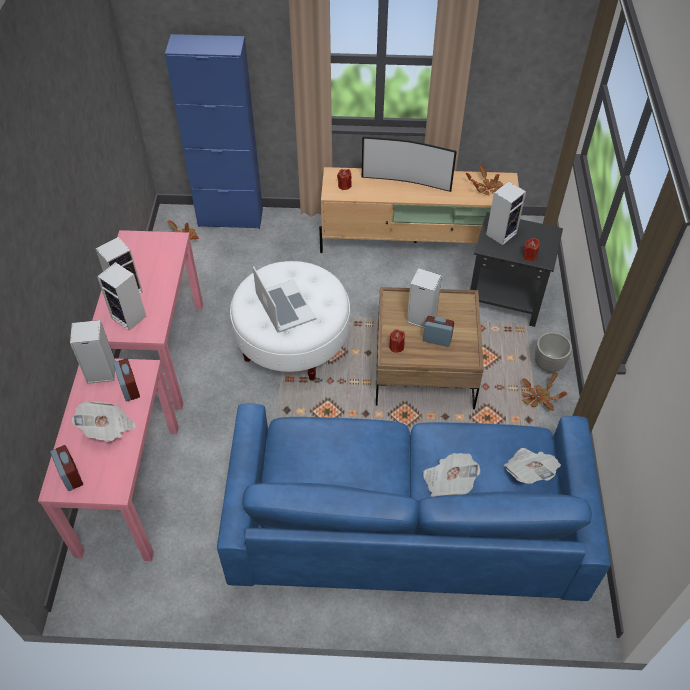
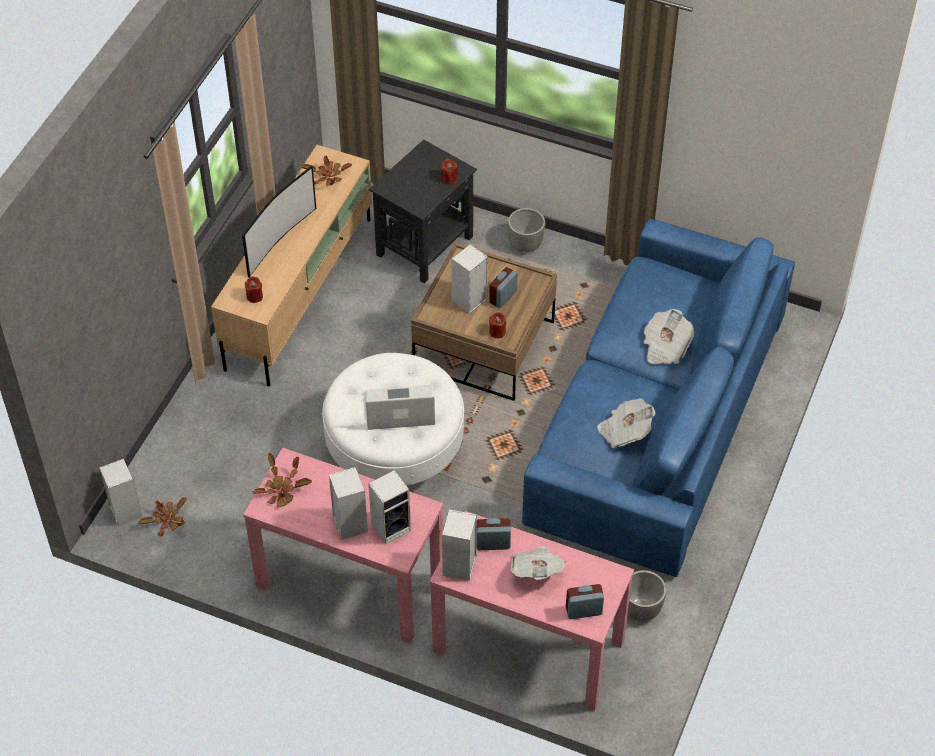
camera: 70 degrees left, 0 degrees up
(188, 567) = (642, 610): none -> planter
(230, 218) = (157, 461): blue cabinet -> none
(501, 233) = (406, 188): speaker -> speaker (124, 510)
(529, 471) = (678, 285): newspaper -> newspaper (624, 431)
(538, 398) = (562, 268): potted plant -> potted plant (281, 490)

